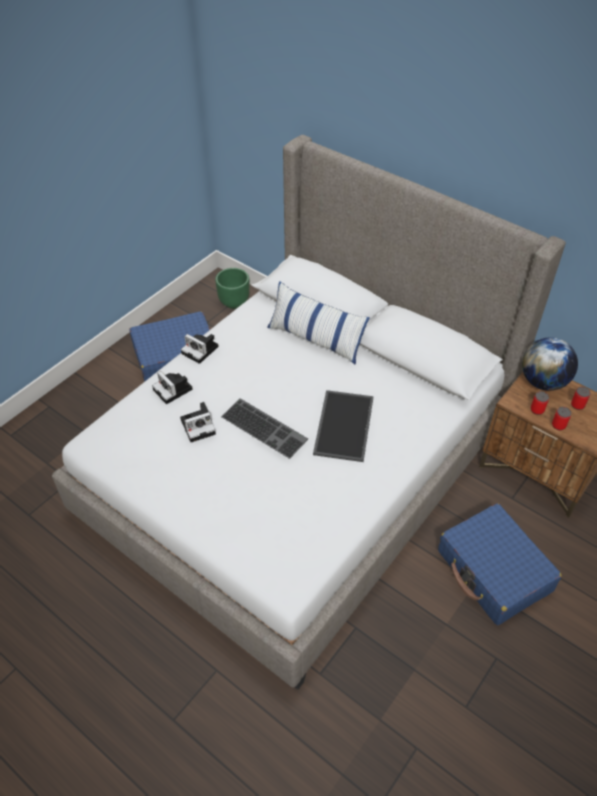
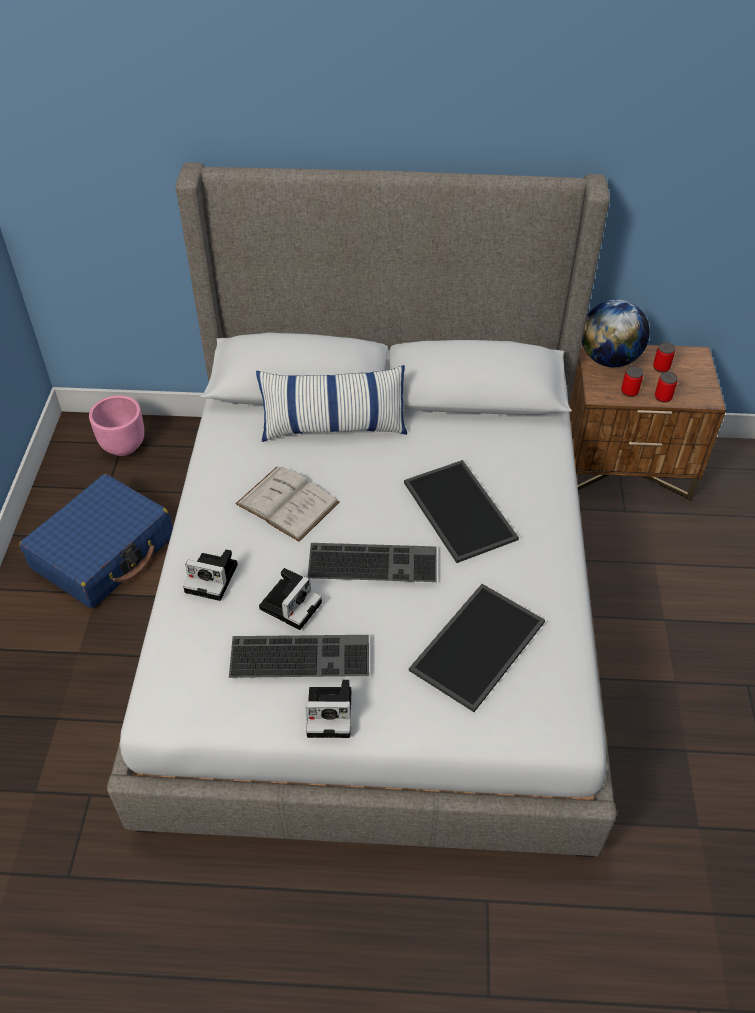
camera: 35 degrees left, 0 degrees up
(179, 456) = (301, 654): none -> keyboard
(201, 350) = (203, 510): camera -> camera (332, 713)
(234, 302) = (123, 446): green planter -> pink planter
(249, 369) = (287, 503): none -> white book
(280, 507) = (476, 644): none -> tray
(494, 571) = (671, 598): blue suitcase -> none

